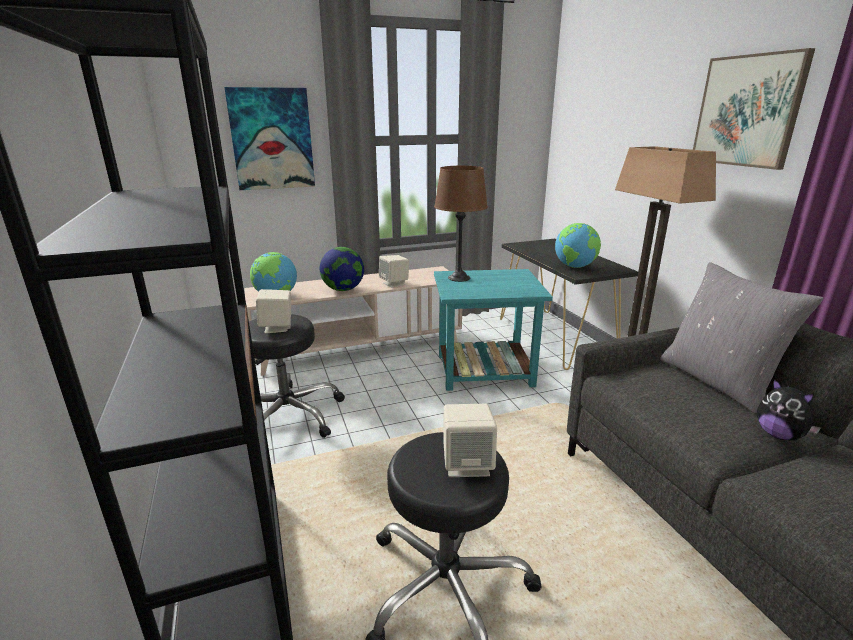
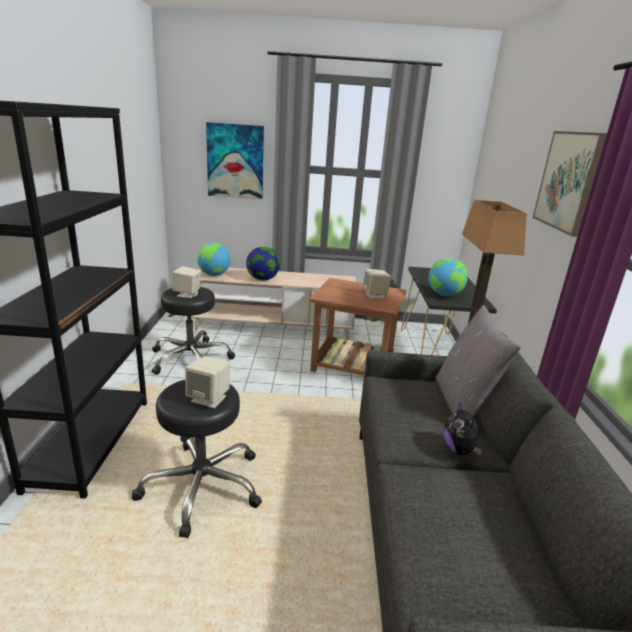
camera: 20 degrees right, 0 degrees up
(394, 283) = (303, 282): beige speaker -> beige speaker (375, 295)
(459, 278) = (341, 286): brown table lamp -> none
(486, 370) = (353, 365): turquoise side table -> brown side table

